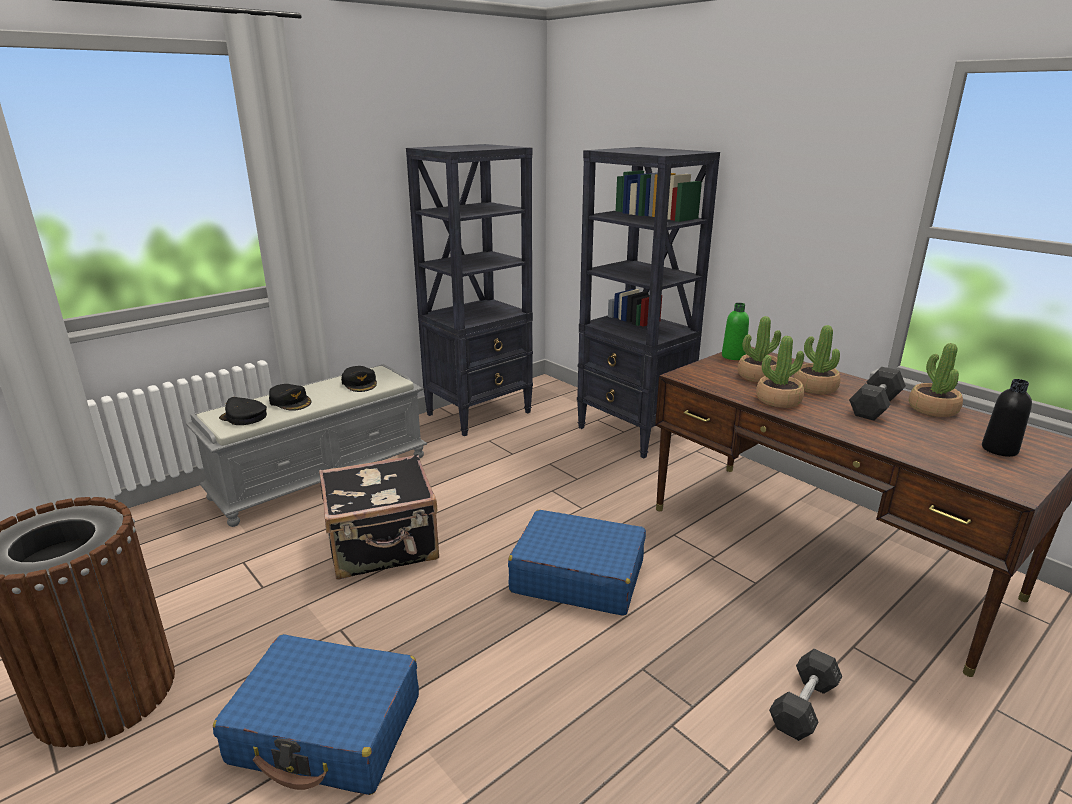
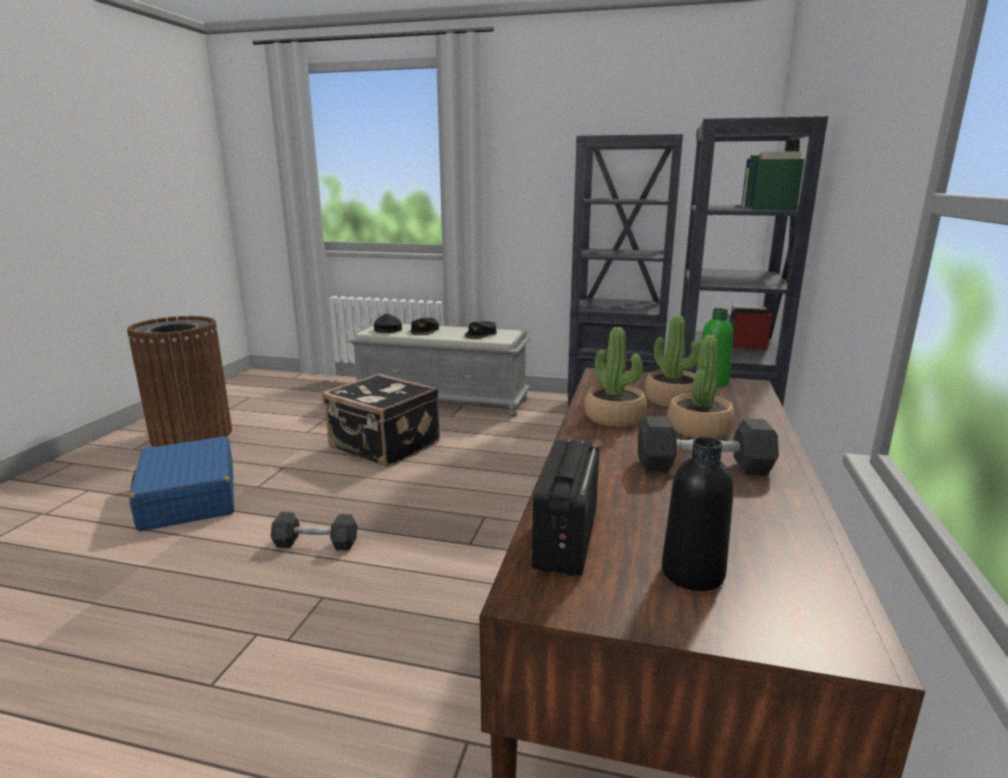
camera: 55 degrees right, 5 degrees down
(577, 576) = (424, 527): blue suitcase -> none
(803, 706) = (329, 718): grey dumbbell -> grey dumbbell (316, 544)
(932, 409) = (775, 507): potted plant -> none
(956, 466) = (566, 539): none -> radio

